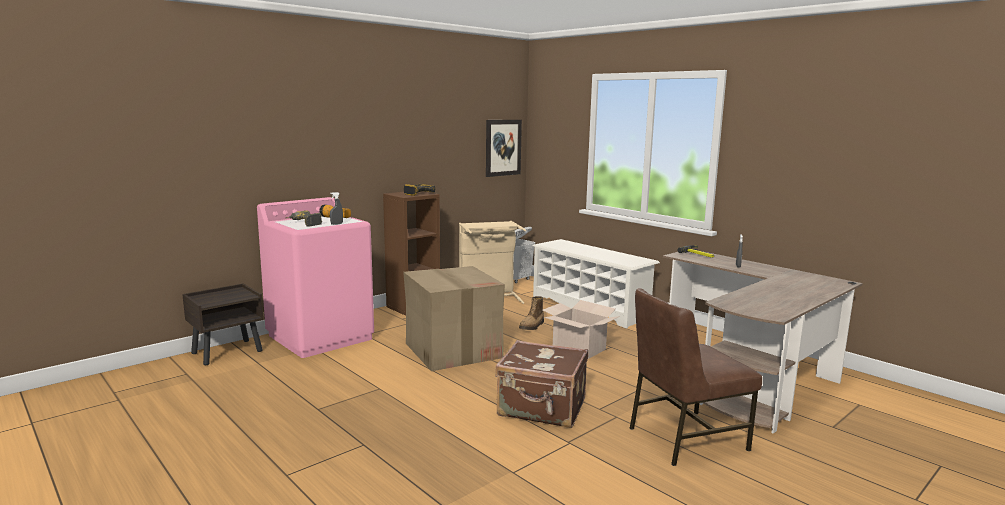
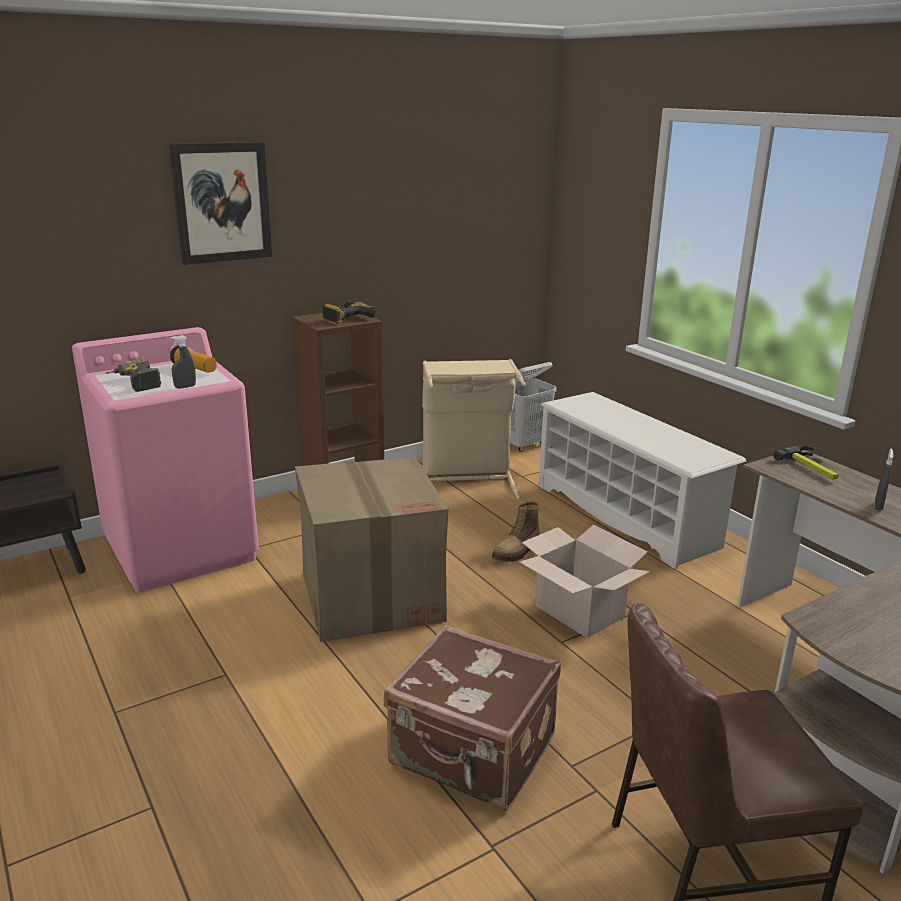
camera: 10 degrees right, 10 degrees up
(503, 147) = (508, 231): picture -> picture (222, 202)

